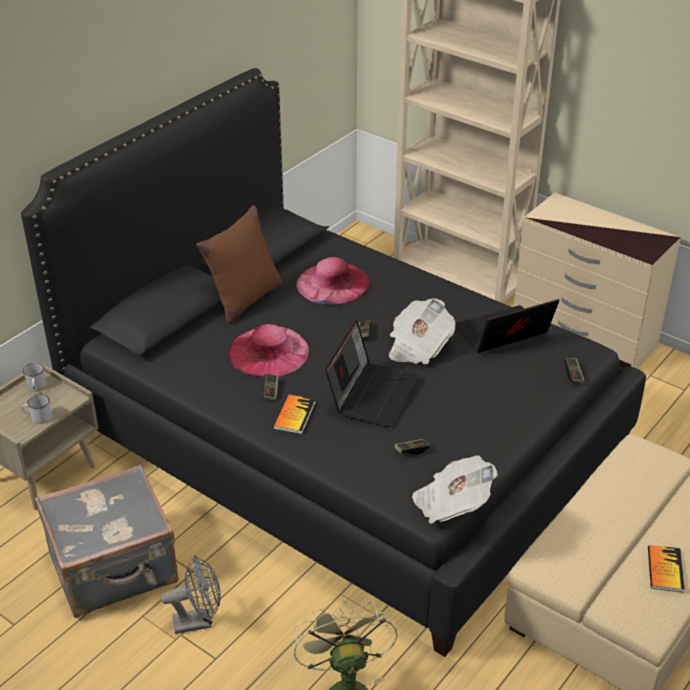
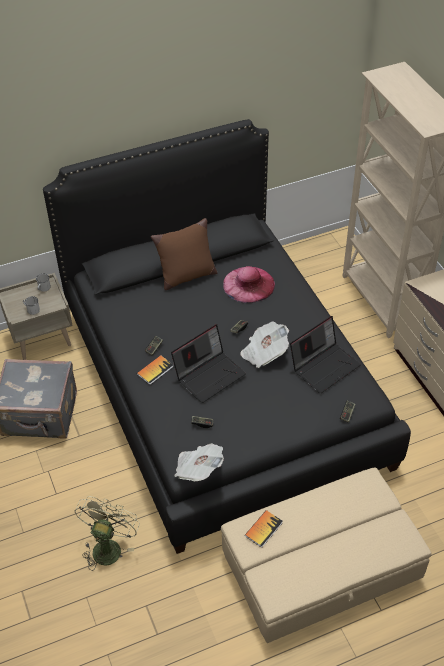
camera: 30 degrees right, 10 degrees up
(199, 621) = (62, 467): grey fan -> none
(269, 351) = (173, 320): pink hat -> none
(501, 335) = (324, 365): laptop -> laptop turned 135 degrees clockwise
(665, 569) = (313, 568): book -> book (263, 529)

